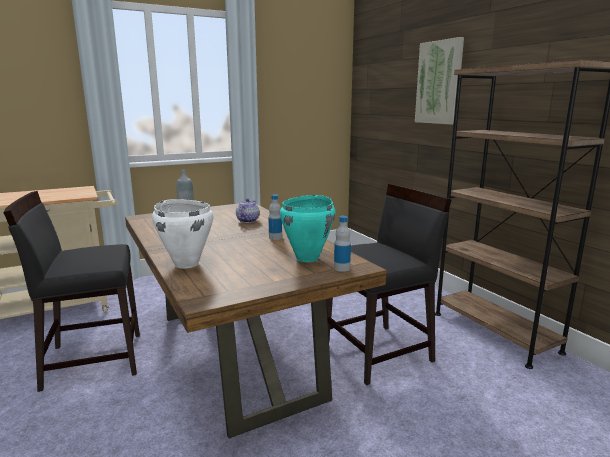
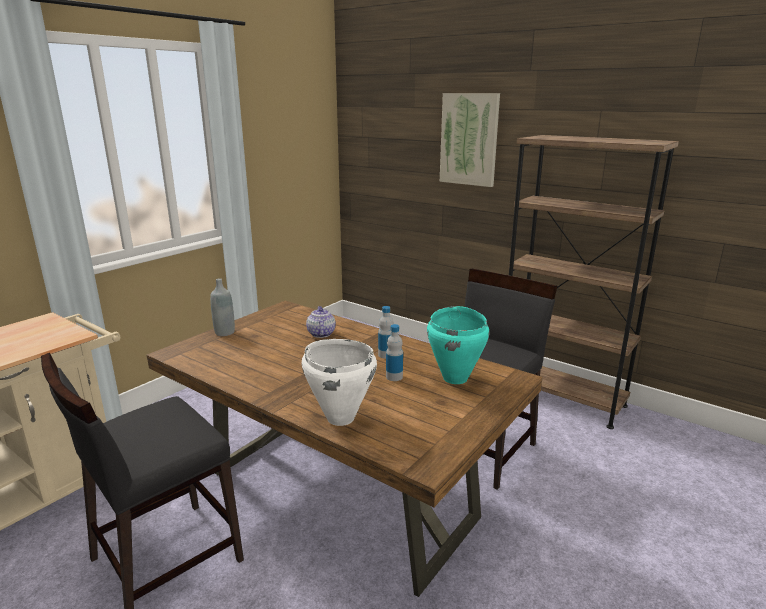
camera: 25 degrees left, 5 degrees up
(342, 268) = (503, 384): bottle -> bottle (394, 377)

